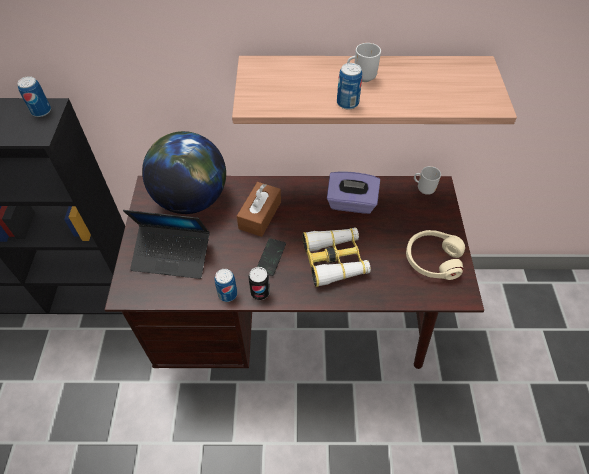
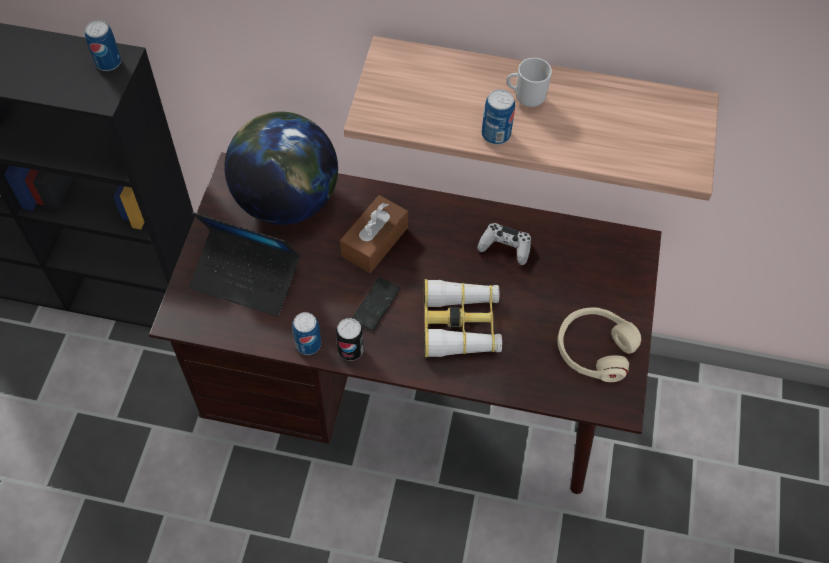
camera: 10 degrees right, 5 degrees up
(351, 203) = (505, 247): purple tissue box -> white game controller
(424, 189) = (615, 244): mug -> none

